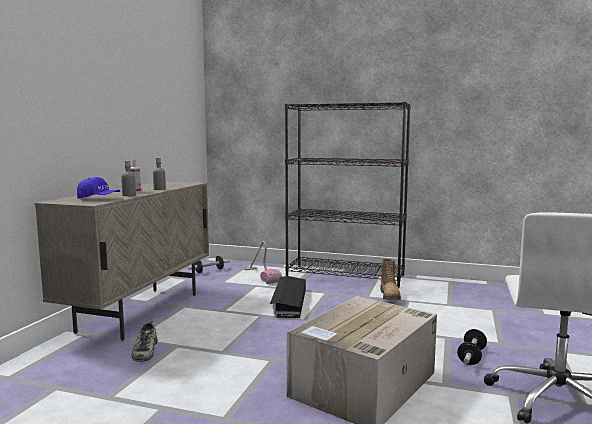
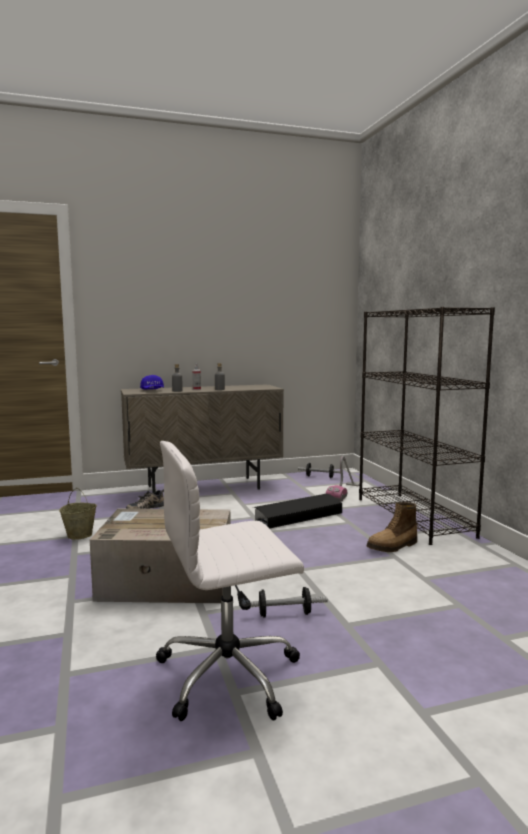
camera: 55 degrees right, 0 degrees up
(167, 404) = (80, 535): none -> beige bucket

